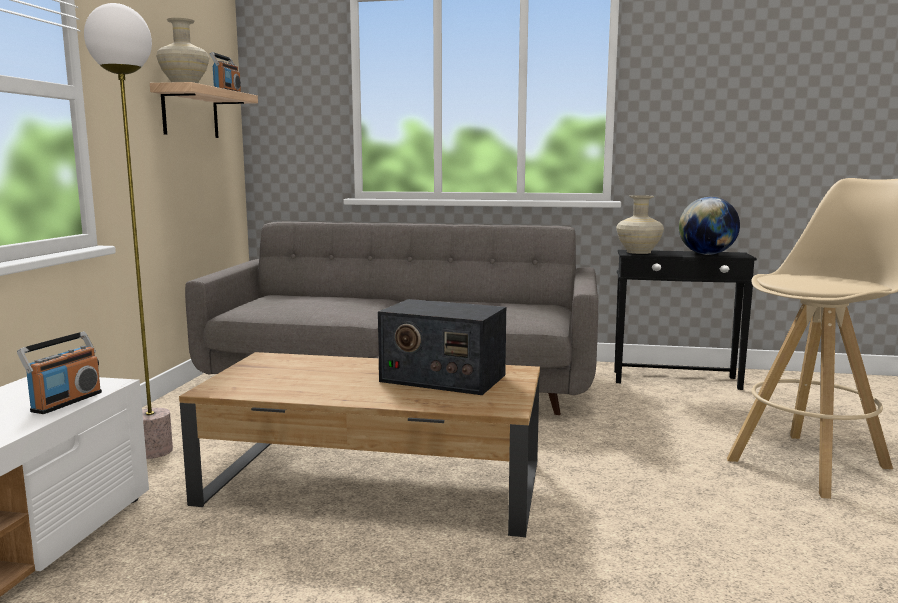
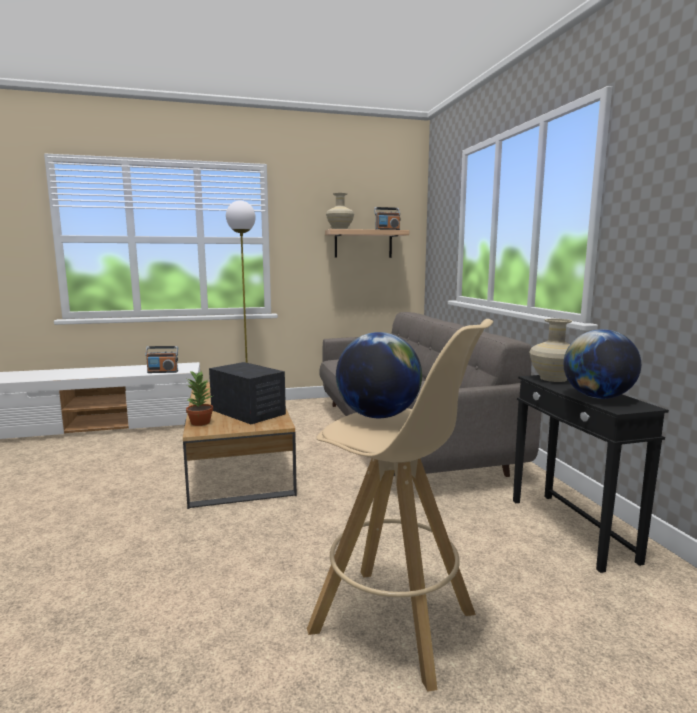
camera: 65 degrees right, 0 degrees up
(442, 378) = (248, 412): radio -> radio turned 135 degrees clockwise
(465, 404) = (200, 422): none -> potted plant
(797, 278) = (378, 416): none -> globe

